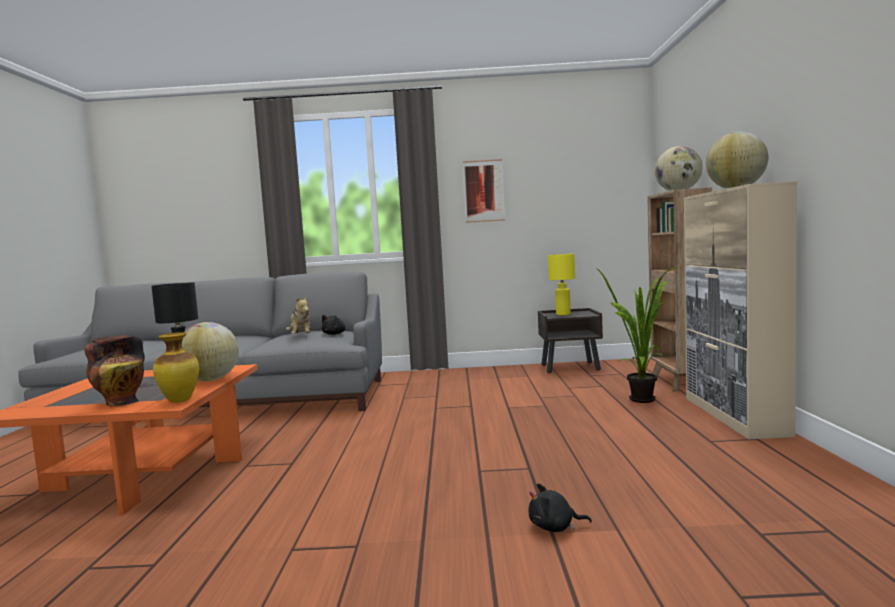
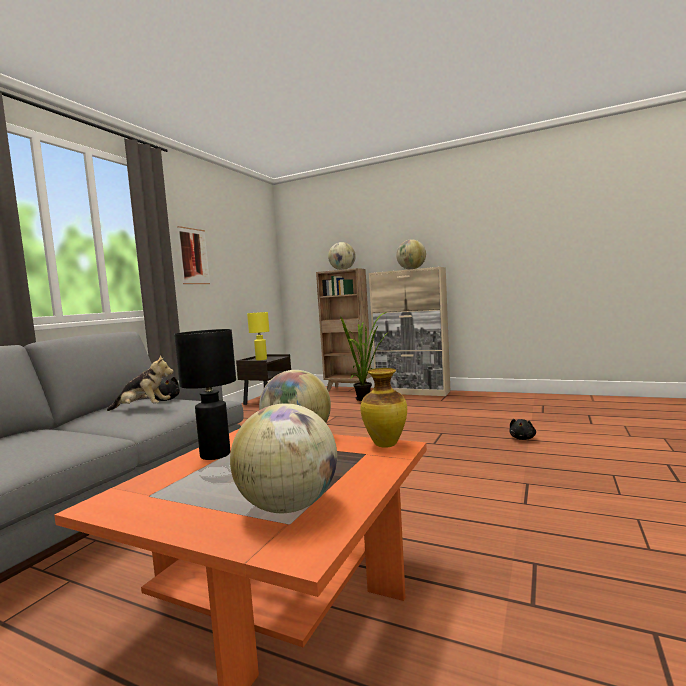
camera: 65 degrees left, 0 degrees up
(69, 401) = (288, 506): none -> globe
(120, 403) = (351, 471): vase -> none

